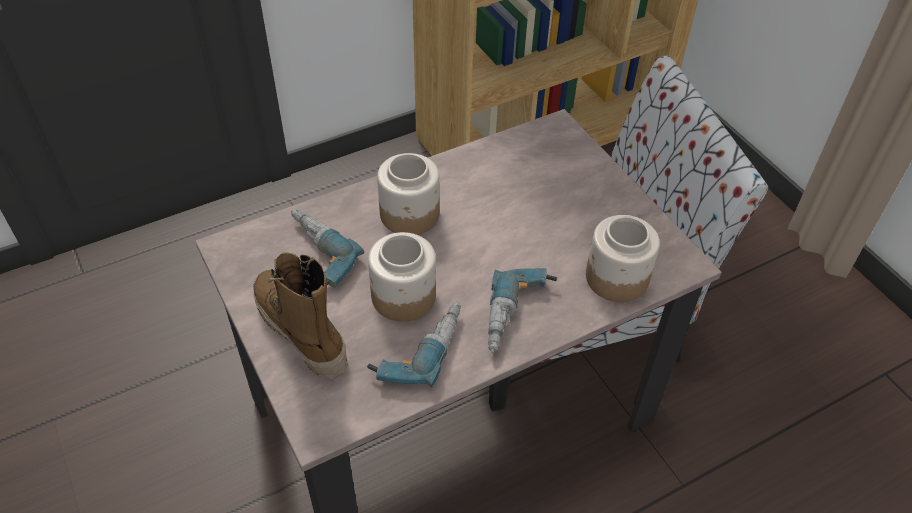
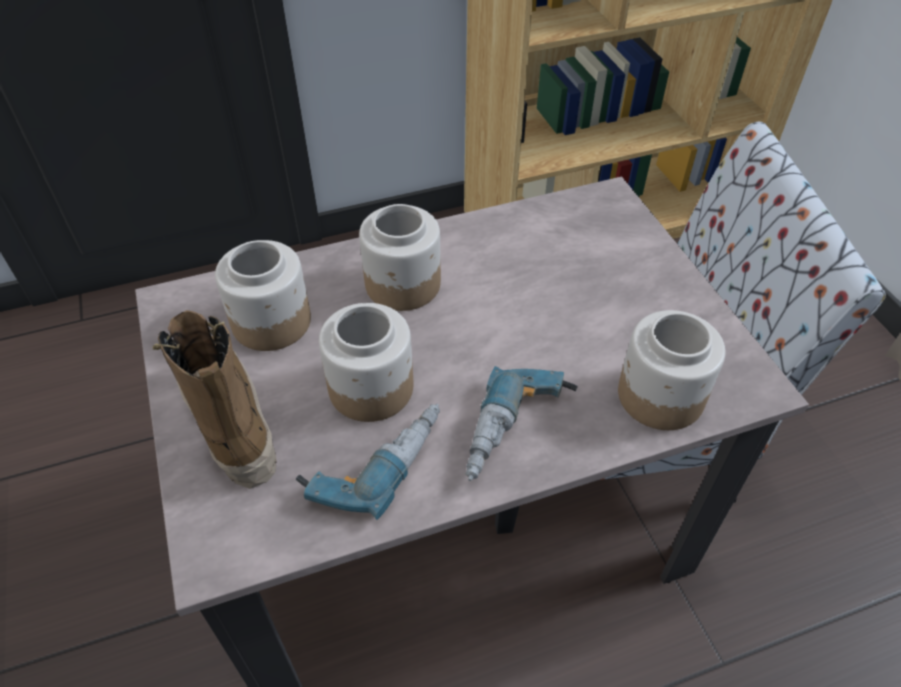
camera: 10 degrees right, 0 degrees up
(313, 255) = (271, 322): power drill -> jar

